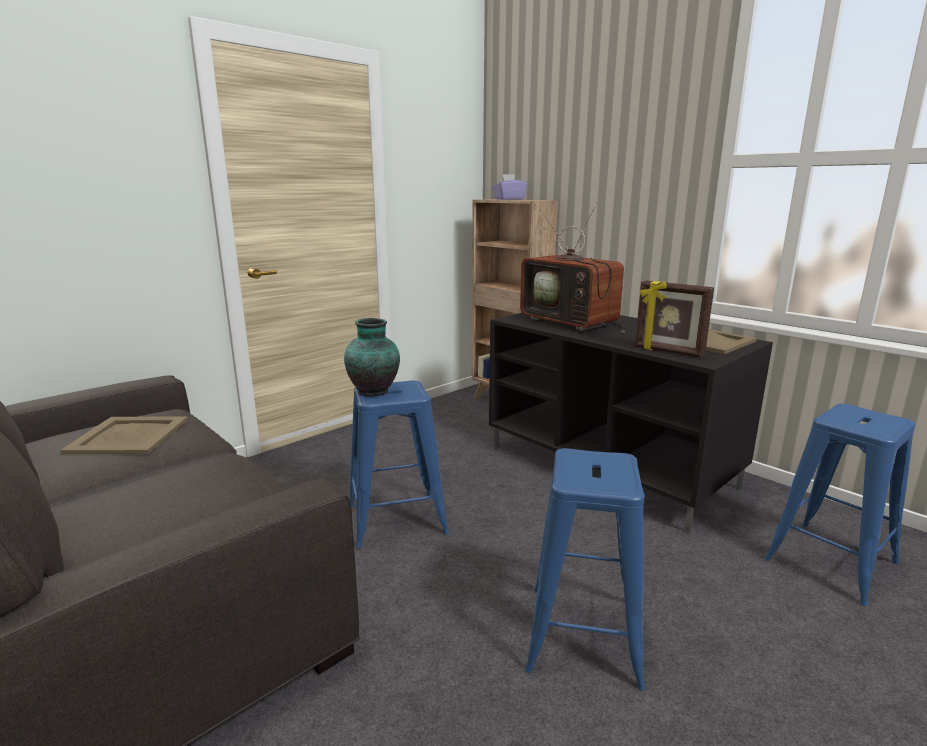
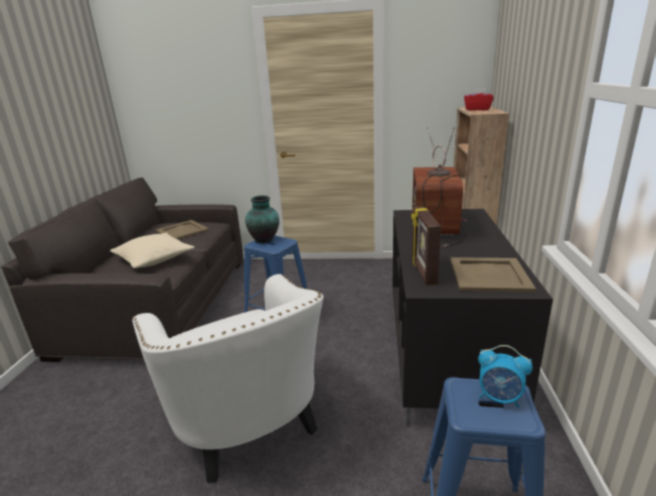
camera: 50 degrees right, 5 degrees up
(187, 485) = (154, 259): none -> beige pillow
(509, 199) = (478, 109): purple tissue box -> red tissue box
(583, 633) = (248, 424): blue stool -> white armchair
(858, 415) = (499, 398): none -> alarm clock

